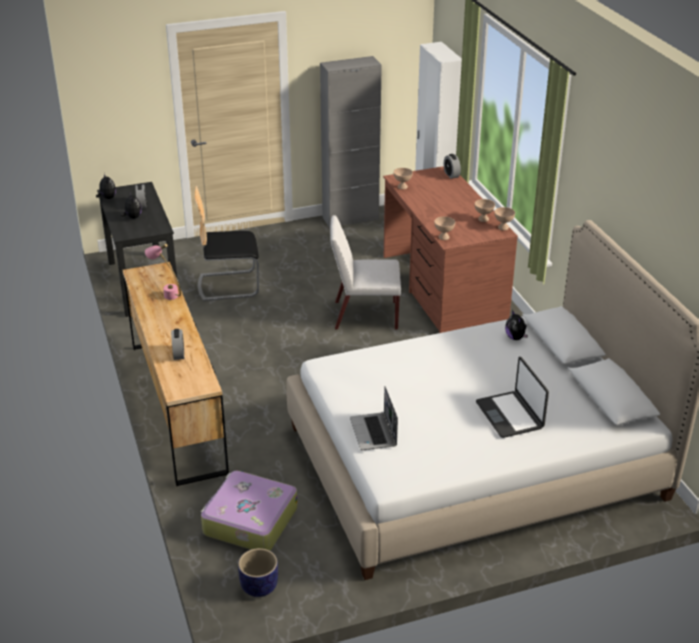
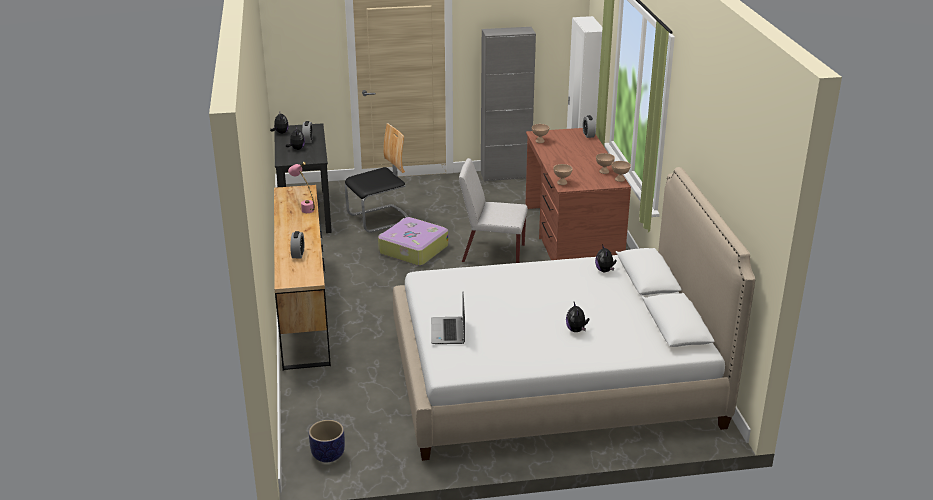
camera: 10 degrees right, 5 degrees down
(228, 285) = (379, 219): chair -> chair turned 150 degrees clockwise
(249, 521) = (336, 403): suitcase -> suitcase (412, 250)
(510, 415) = (576, 330): laptop -> plush toy

